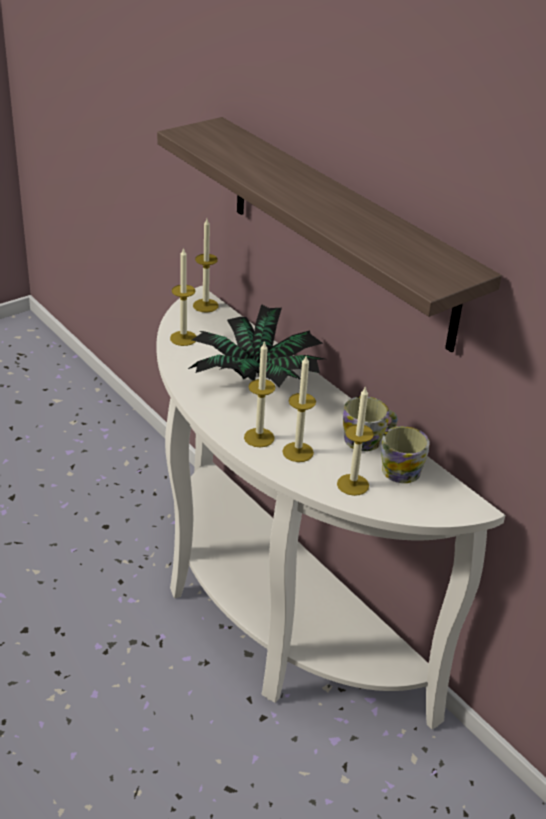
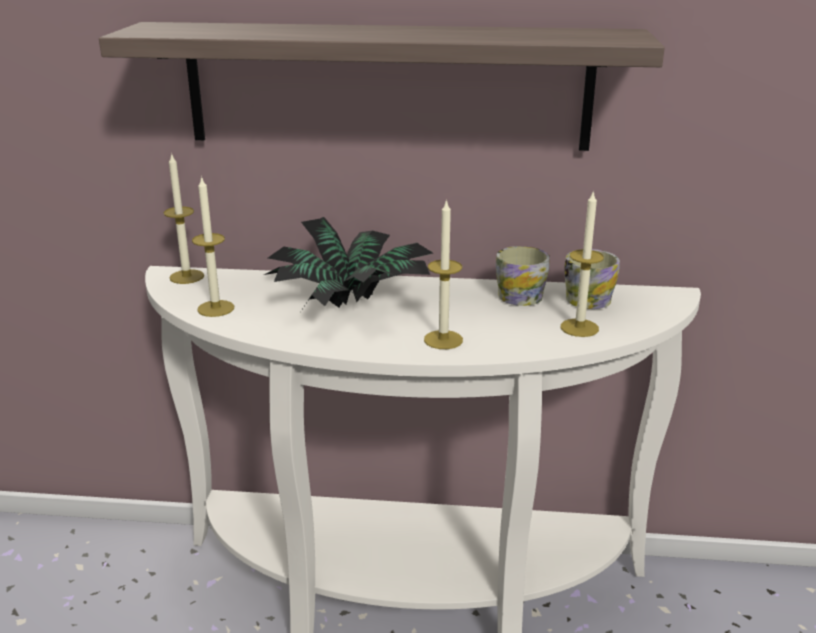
camera: 45 degrees left, 10 degrees down
(298, 452) = (494, 331): candle -> none

